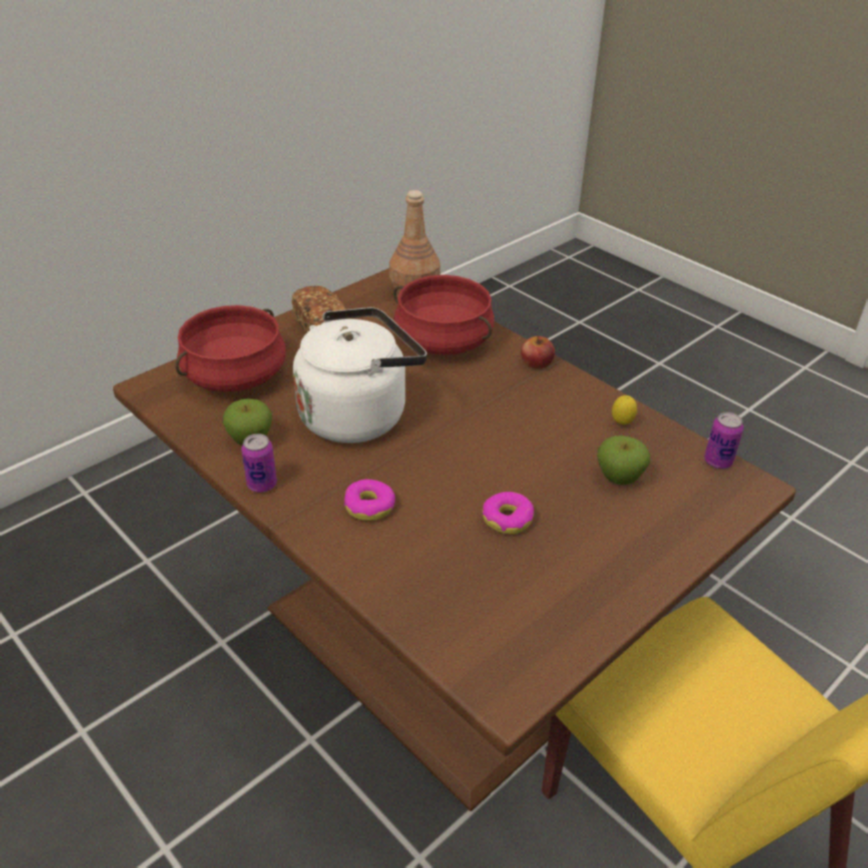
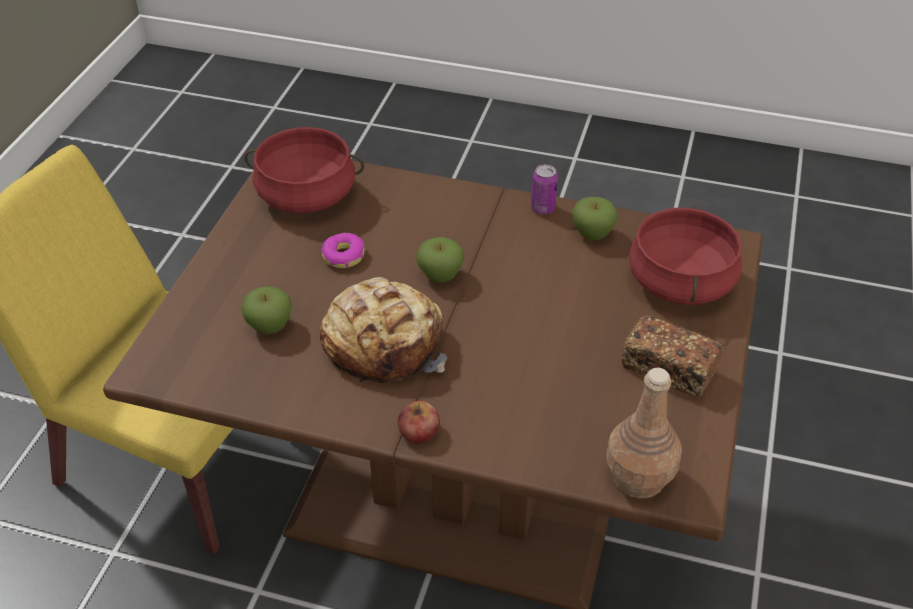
camera: 150 degrees right, 5 degrees up
(358, 414) = (535, 292): white kettle -> none
(369, 506) = (451, 225): donut -> none
(427, 460) = (440, 276): none -> apple
(442, 342) = (539, 414): red cooking pot -> red cooking pot (307, 195)
(521, 425) = (384, 343): none -> bread
(621, 424) = (290, 387): lemon -> none
(718, 461) = (182, 382): can -> none

